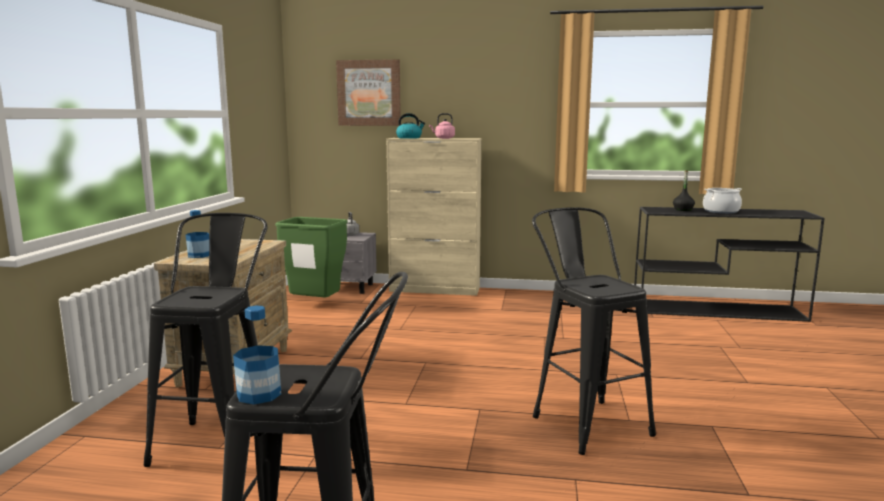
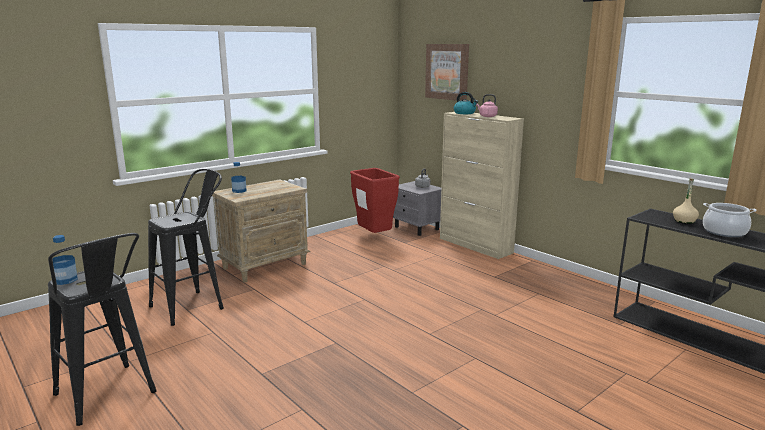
camera: 40 degrees right, 5 degrees up
(314, 305) = (374, 236): green trash can -> red trash can
(584, 420) = (382, 378): black stool -> none
(683, 210) = (684, 221): black bottle -> beige bottle

